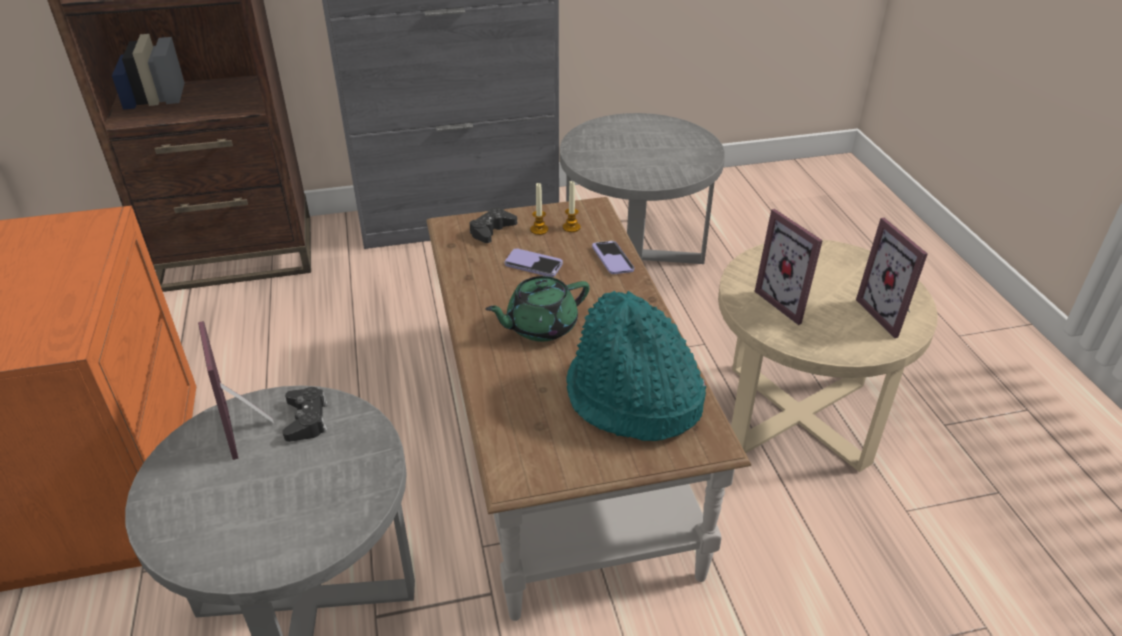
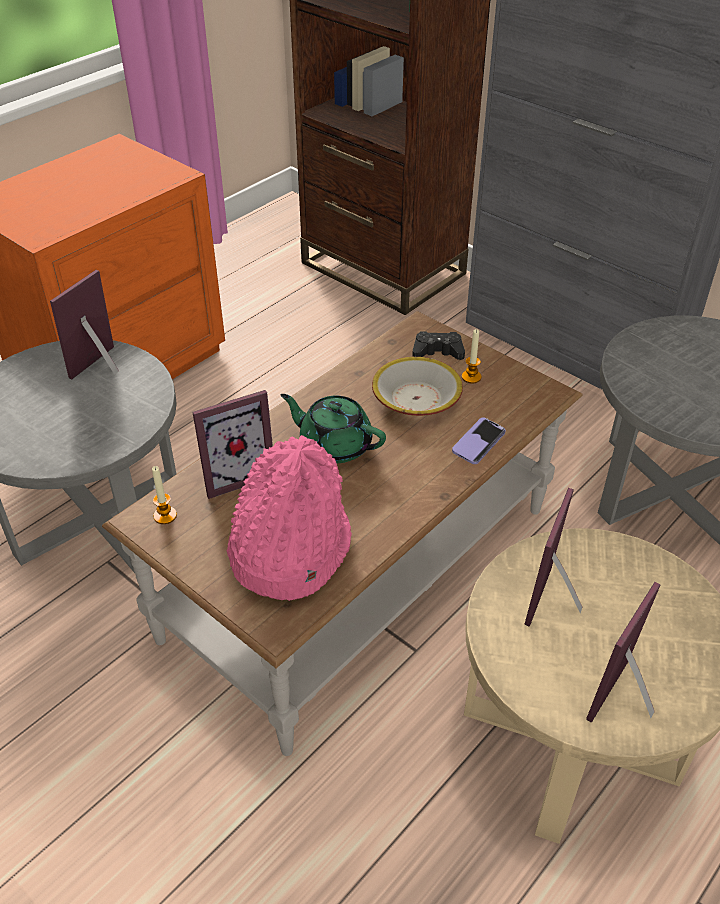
camera: 55 degrees right, 5 degrees up
(306, 419) = (130, 387): black game controller -> none
(516, 395) = (235, 474): none -> picture frame
(533, 264) = (416, 399): phone -> bowl
(571, 227) = (498, 394): candle -> candle (165, 515)
(631, 400) = (288, 546): turquoise hat -> pink hat

